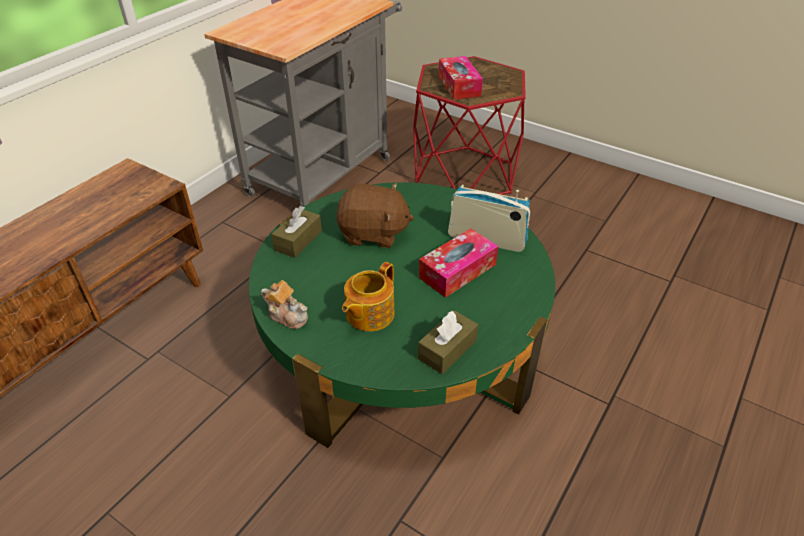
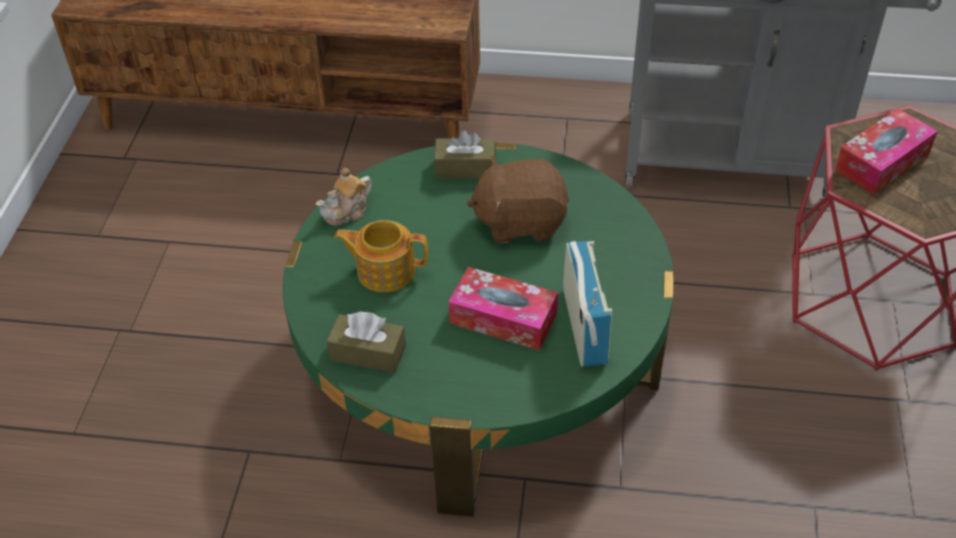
camera: 65 degrees right, 5 degrees up
(288, 315) = (347, 212): teapot -> teapot turned 45 degrees clockwise
(373, 233) = (520, 221): brown plush toy -> brown plush toy turned 105 degrees clockwise

